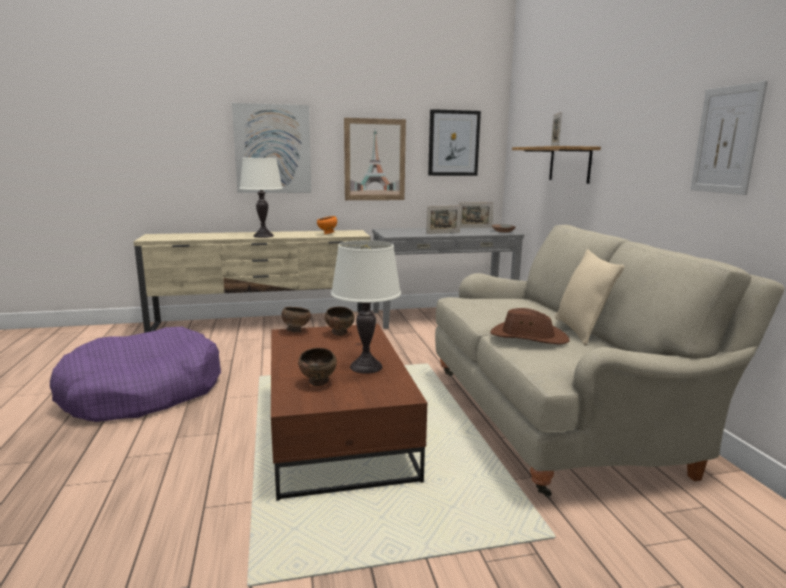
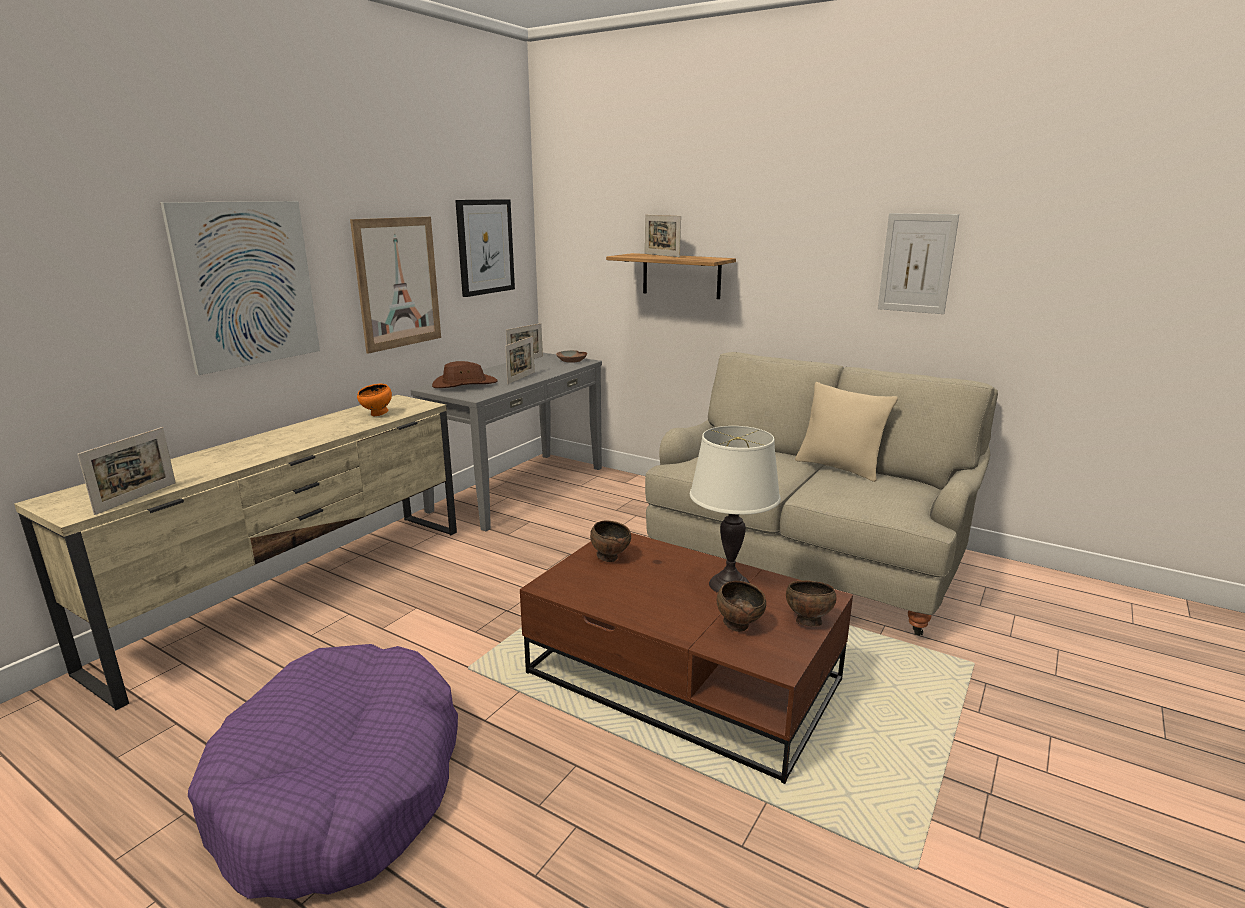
camera: 45 degrees left, 5 degrees up
(171, 239) = (137, 498): none -> picture frame
(263, 236) = (291, 444): white table lamp -> none
(296, 331) = (556, 577): brown bowl -> brown bowl (807, 621)
(528, 337) = (831, 490): brown hat -> brown hat (464, 384)

